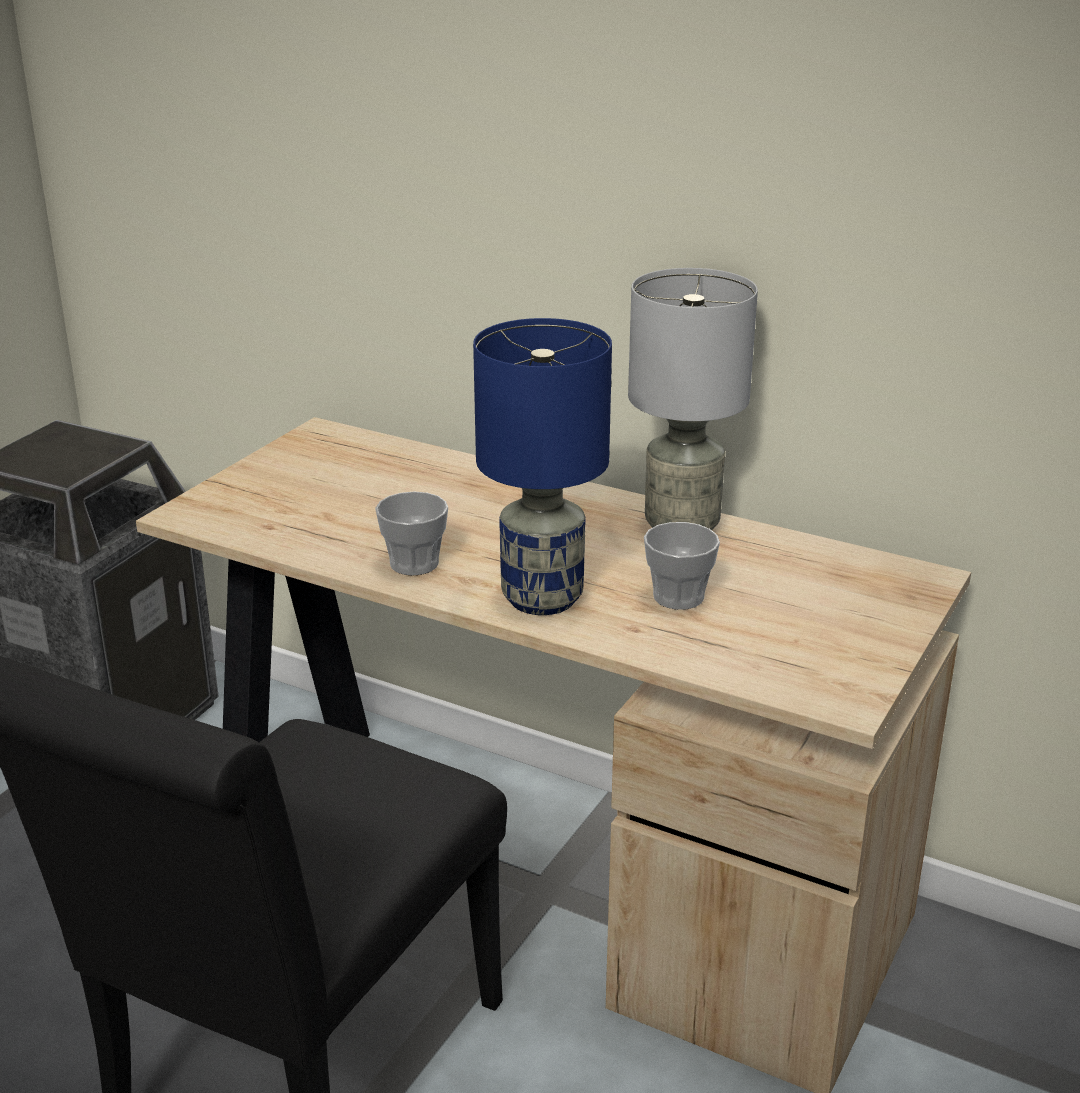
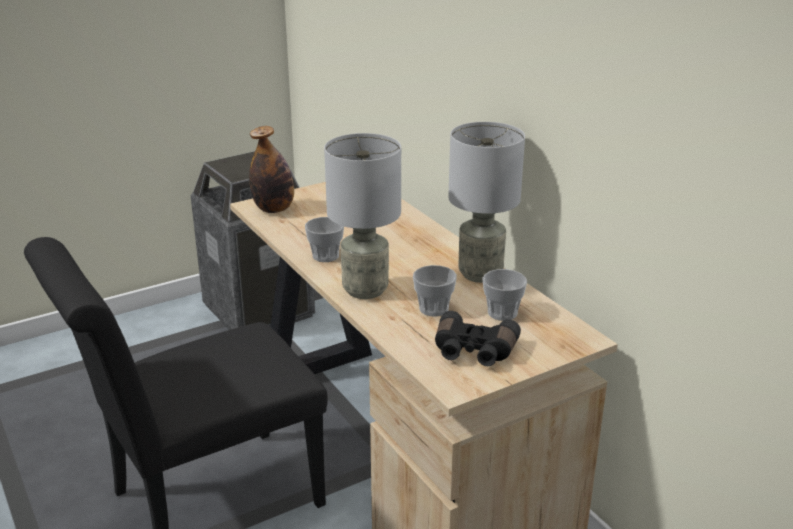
camera: 30 degrees right, 0 degrees up
(231, 510) = (274, 209): none -> bottle
(541, 599) = (364, 290): blue table lamp -> grey table lamp
(779, 574) = (502, 313): none -> cup
(808, 642) = (473, 352): none -> black binoculars

